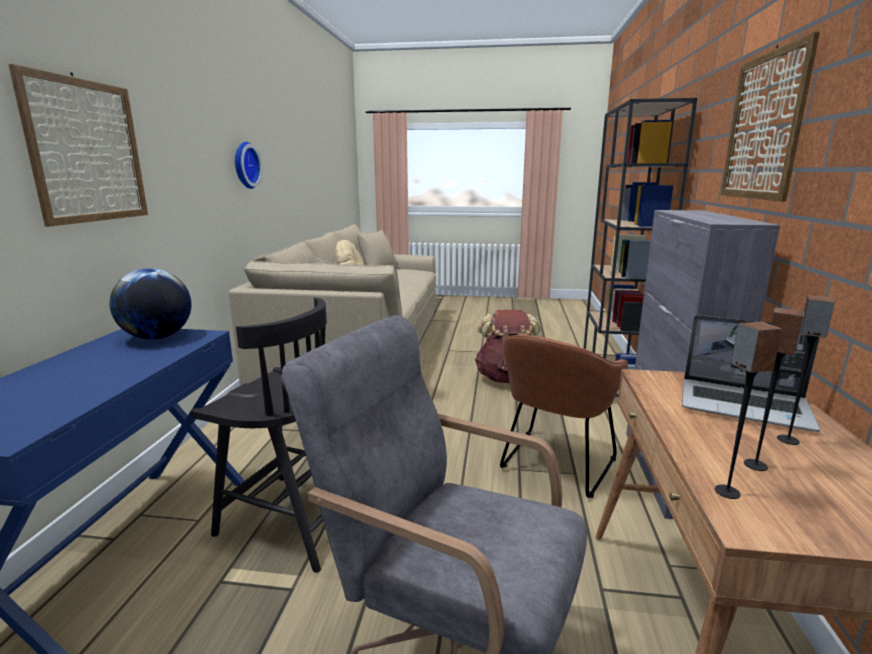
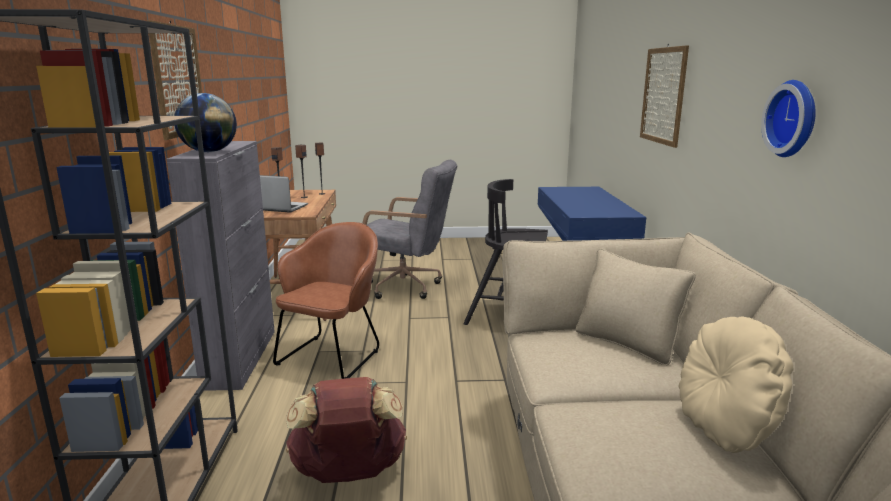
camera: 170 degrees right, 0 degrees up
(157, 337) = (601, 212): globe -> globe (209, 152)

